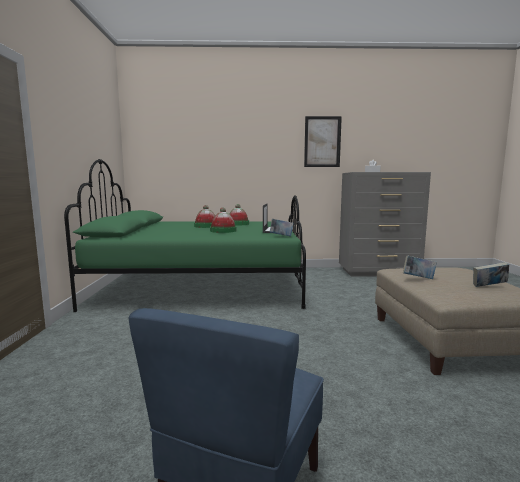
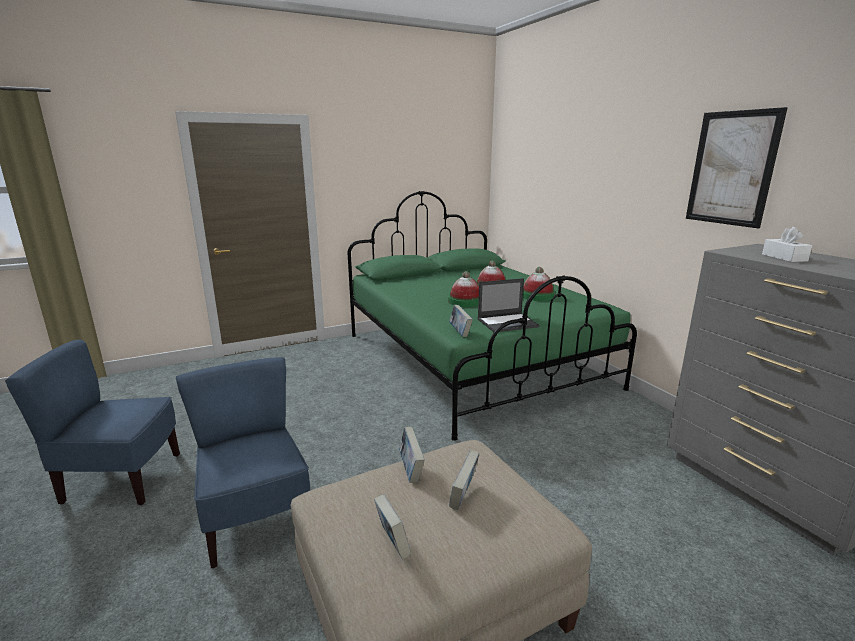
camera: 65 degrees right, 10 degrees up
(367, 390) = (257, 520): none -> blue chair
(443, 273) = (463, 496): none -> book

